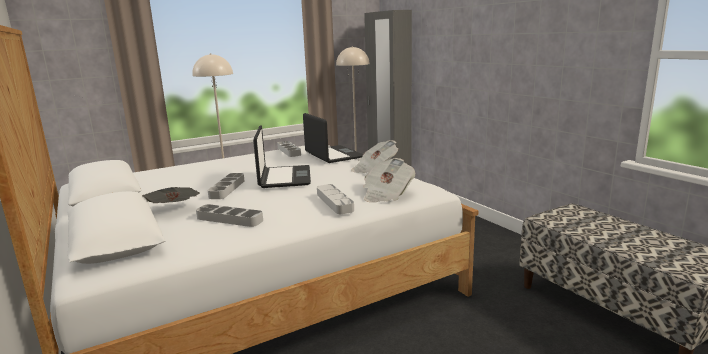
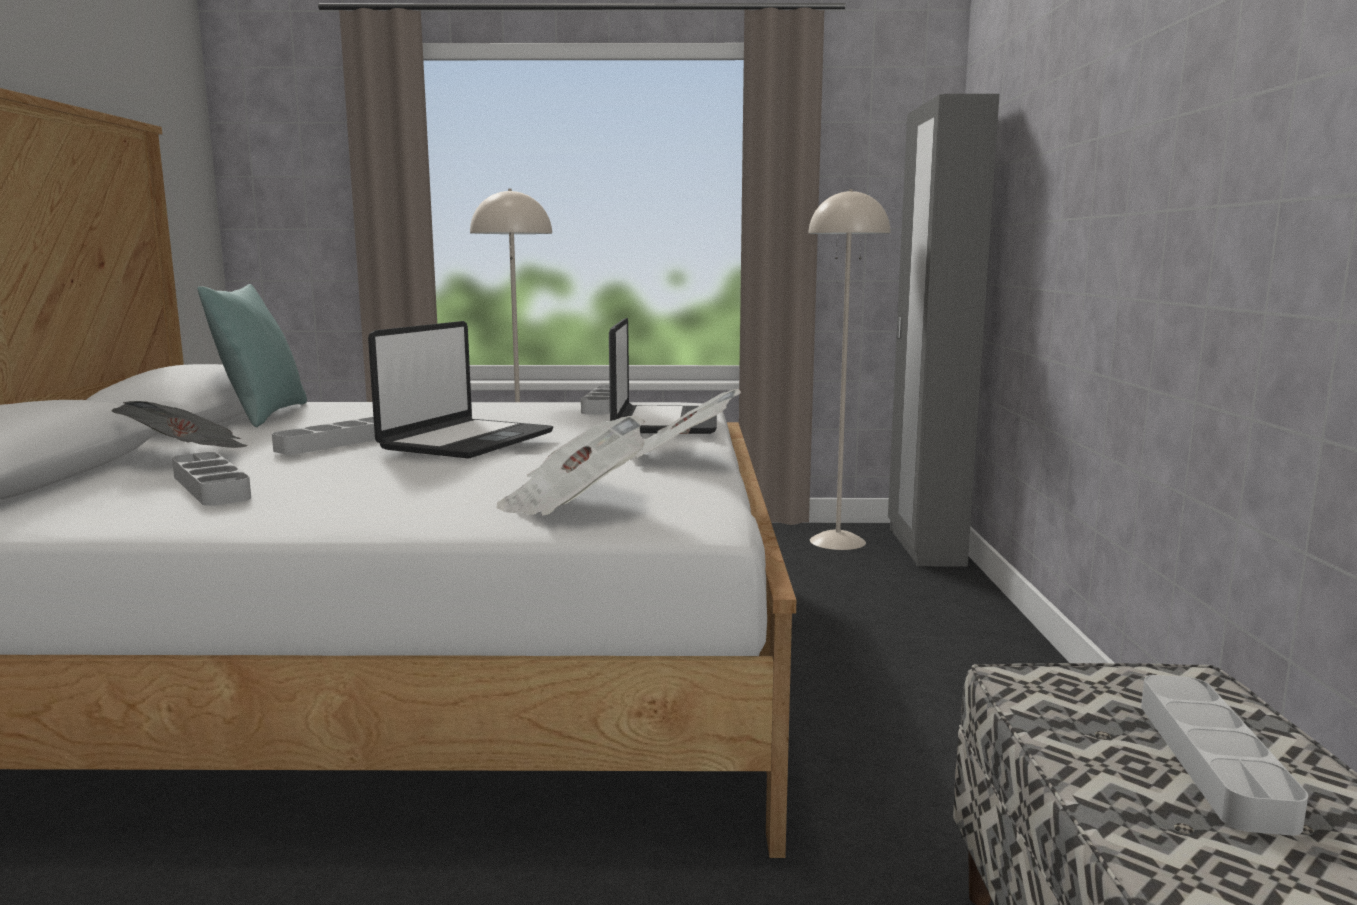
camera: 30 degrees right, 5 degrees down
(140, 183) = (262, 415): none -> turquoise pillow
(334, 202) = (432, 495): grey tray -> grey tray (1212, 760)

